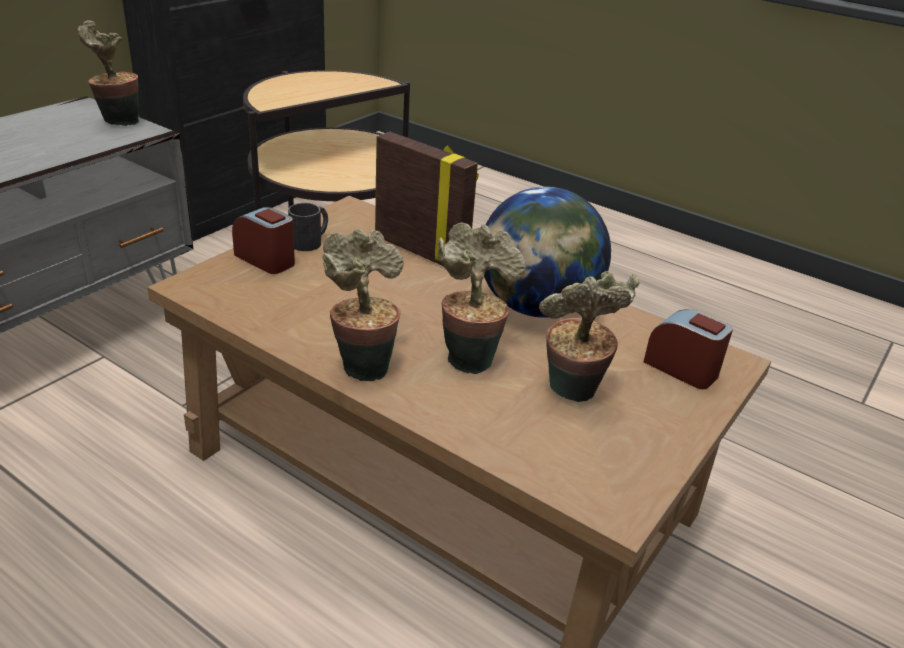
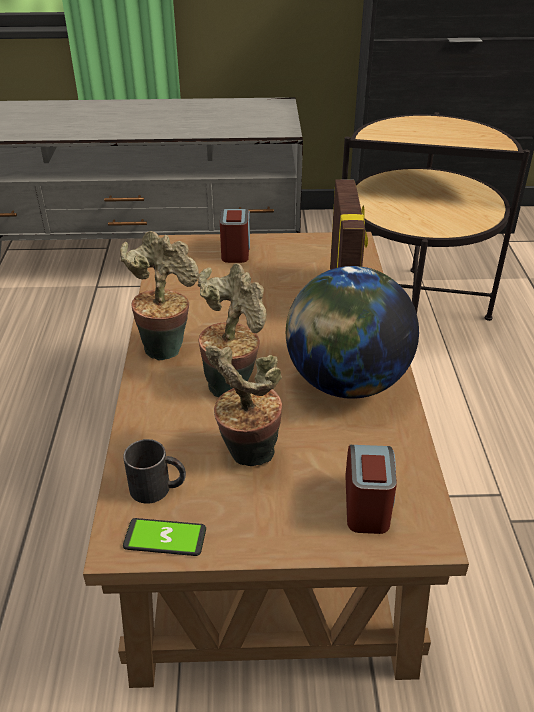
camera: 55 degrees right, 5 degrees up
(117, 122) = (280, 120): potted plant -> none
(310, 241) = (283, 251): black mug -> black mug (158, 488)
(634, 483) = (165, 538): none -> phone

